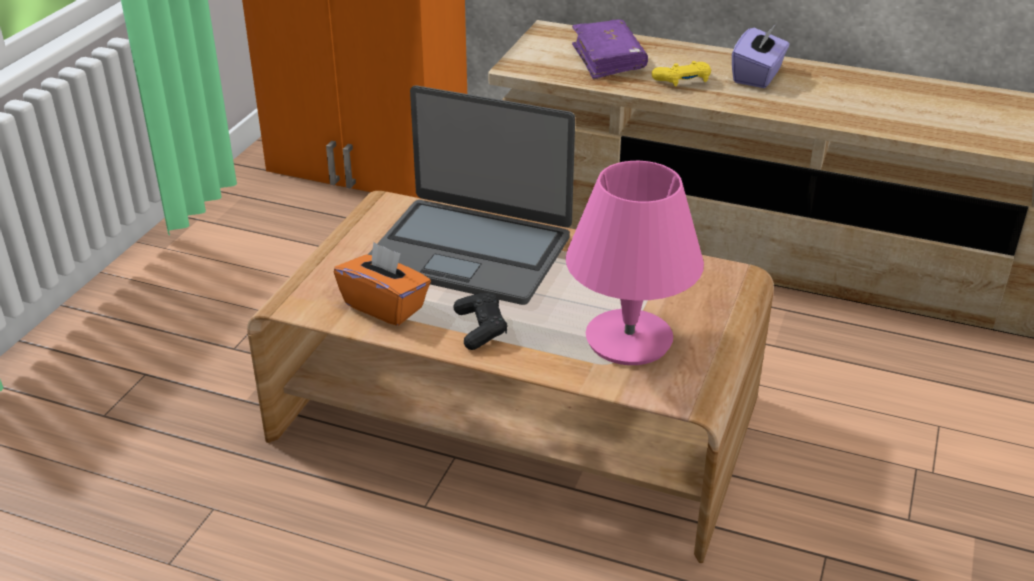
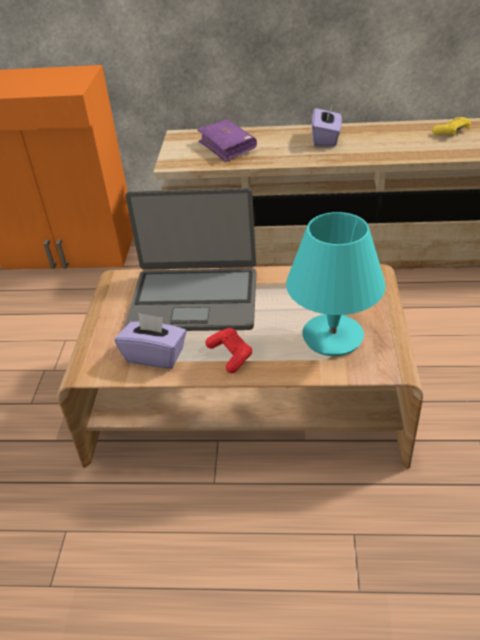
camera: 15 degrees left, 5 degrees up
(385, 306) = (155, 355): orange tissue box -> purple tissue box
(480, 328) = (230, 355): black game controller -> red game controller
(627, 340) = (332, 337): pink table lamp -> turquoise table lamp
(683, 81) = (282, 152): yellow game controller -> yellow game controller (452, 132)

